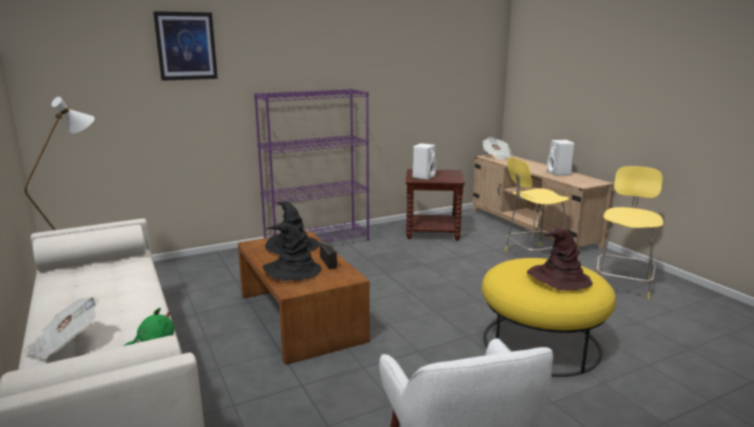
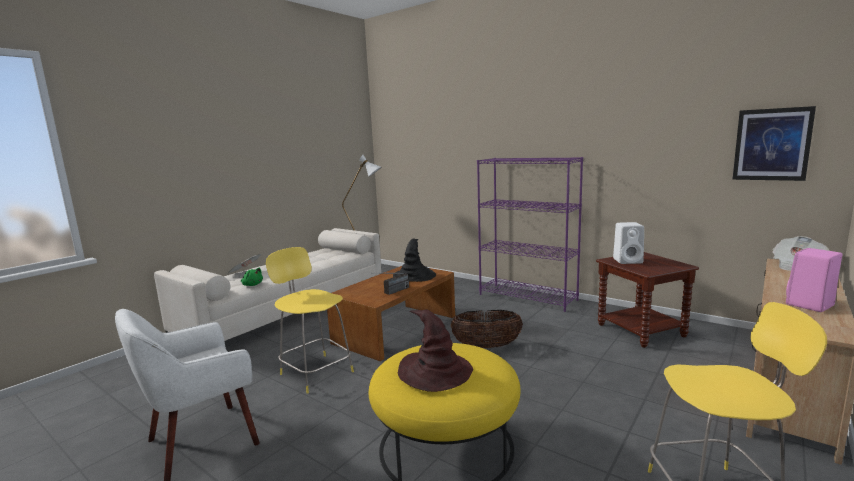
camera: 65 degrees right, 5 degrees down
(186, 46) = (454, 122): picture -> picture (771, 144)
(292, 270) = (372, 286): black hat -> none
(397, 286) = (486, 346): none -> basket
(532, 256) = (684, 402): yellow stool -> yellow stool (315, 372)
(559, 173) = (809, 305): white speaker -> pink speaker

